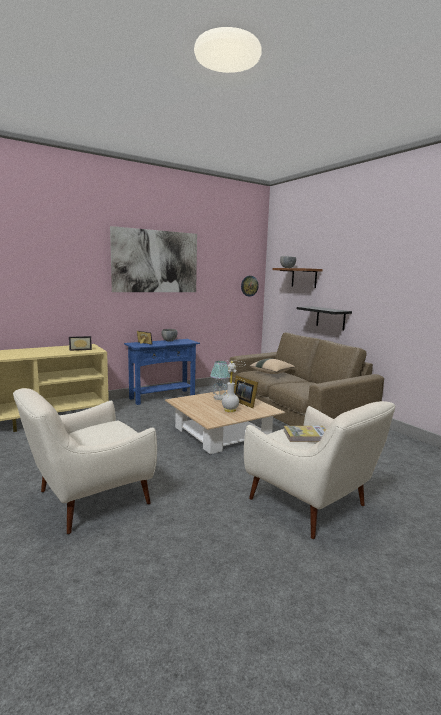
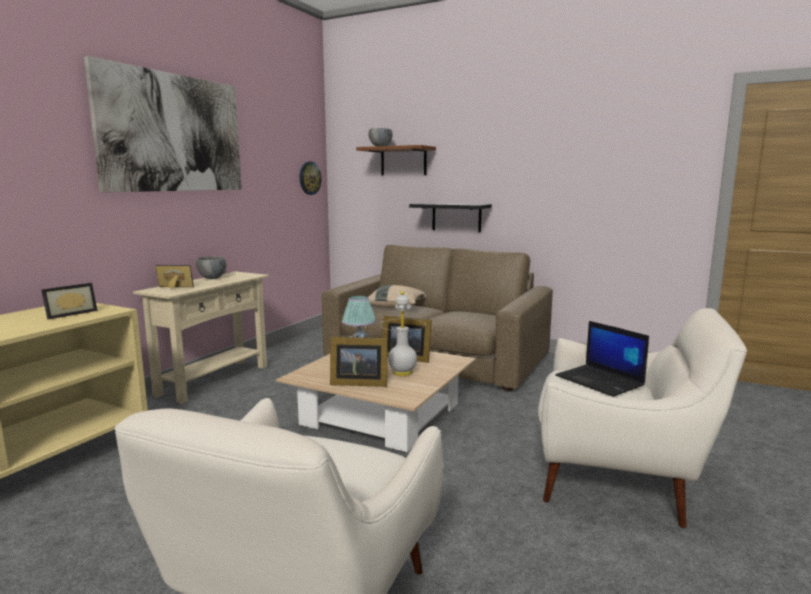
camera: 30 degrees left, 0 degrees up
(162, 397) = (214, 380): blue console table -> beige console table
(199, 409) = (357, 383): none -> picture frame
(306, 436) = (600, 381): book -> laptop

